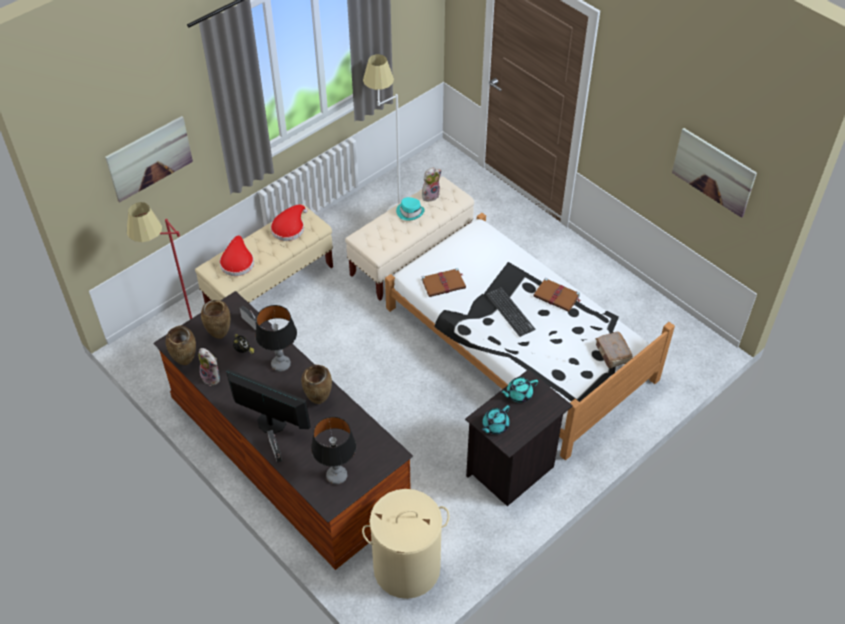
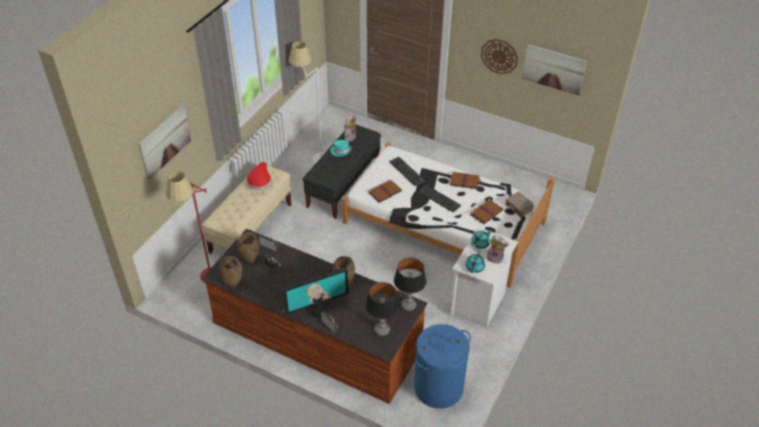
camera: 20 degrees left, 5 degrees down
(212, 377) = (258, 290): plush toy -> plush toy (495, 258)
(237, 262) = (232, 212): red hat -> none
(271, 422) = (317, 308): monitor -> monitor turned 150 degrees clockwise
(280, 364) = (304, 268): table lamp -> table lamp (408, 305)
(406, 568) = (438, 388): beige laundry basket -> blue laundry basket
(411, 257) = (343, 185): beige bench -> black bench
(485, 262) = (406, 171): none -> keyboard
(512, 470) = (478, 304): black nightstand -> white nightstand
(565, 348) = (486, 212): none -> brown book
(647, 134) = (499, 56): none -> wall clock

